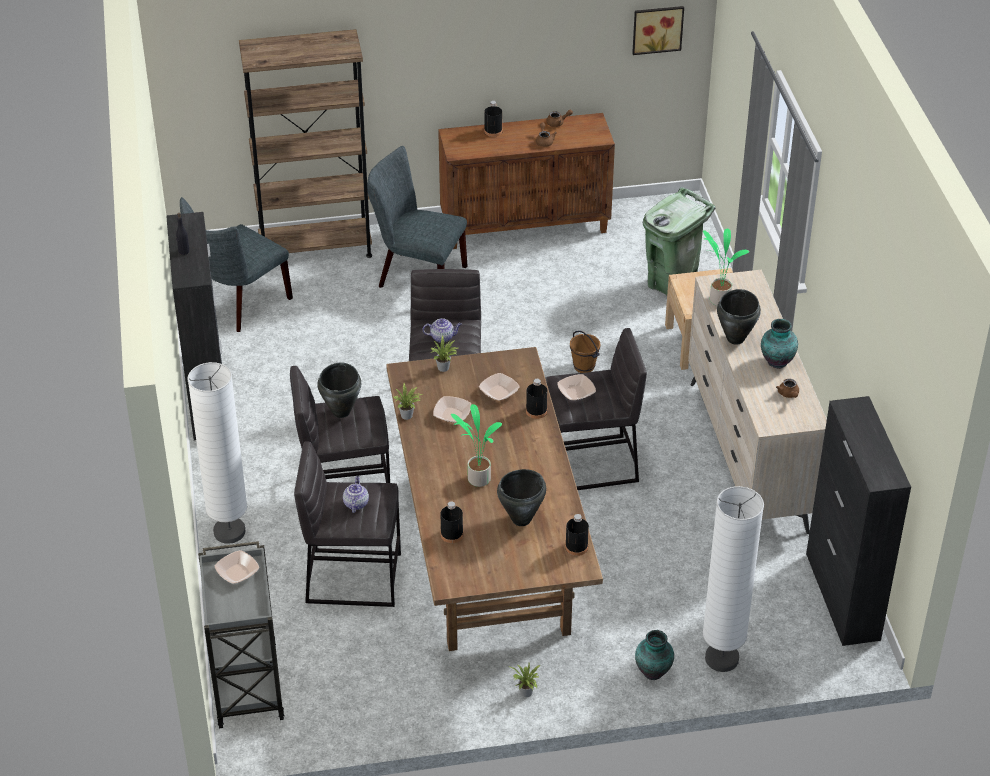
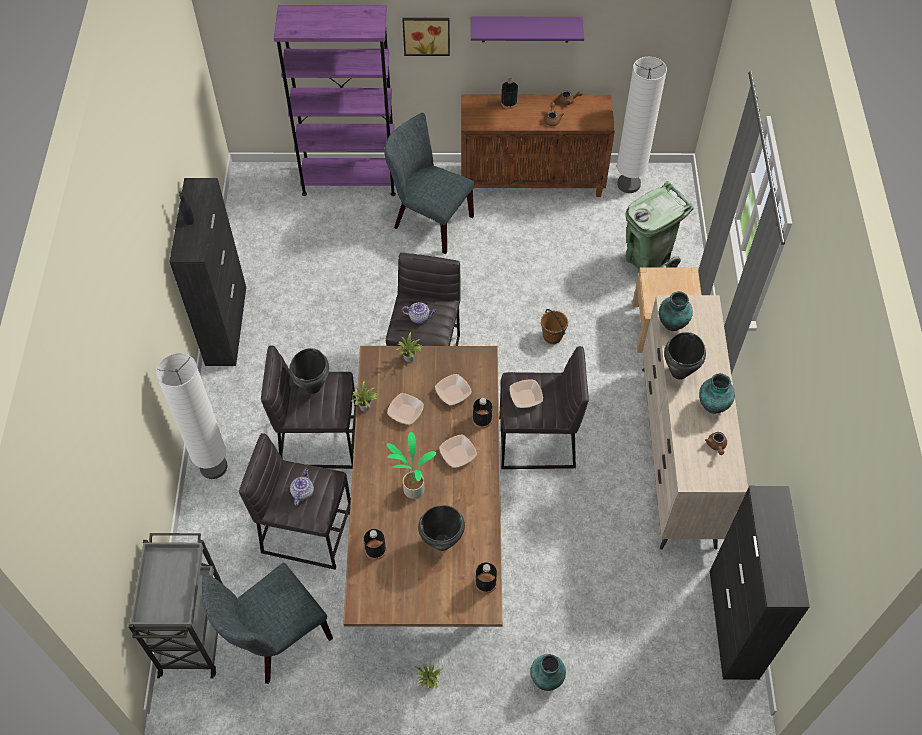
camera: 10 degrees right, 15 degrees up
(237, 573) = (174, 564): bowl -> bowl (458, 454)
(239, 305) = (273, 230): grey chair -> grey chair (275, 640)
(315, 248) = (349, 180): brown bookcase -> purple bookcase
(505, 43) = (525, 29): none -> purple shelf
(657, 28) = (669, 28): picture -> picture (426, 34)
(719, 299) = (672, 324): potted plant -> vase
(721, 659) = (610, 675): white floor lamp -> white floor lamp (628, 184)

